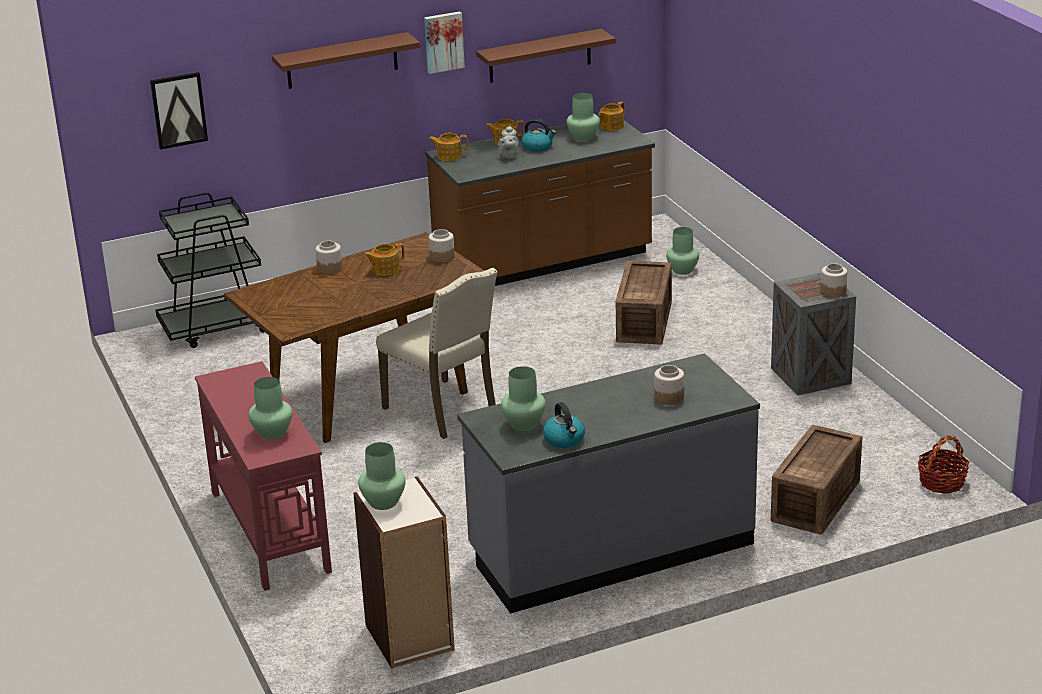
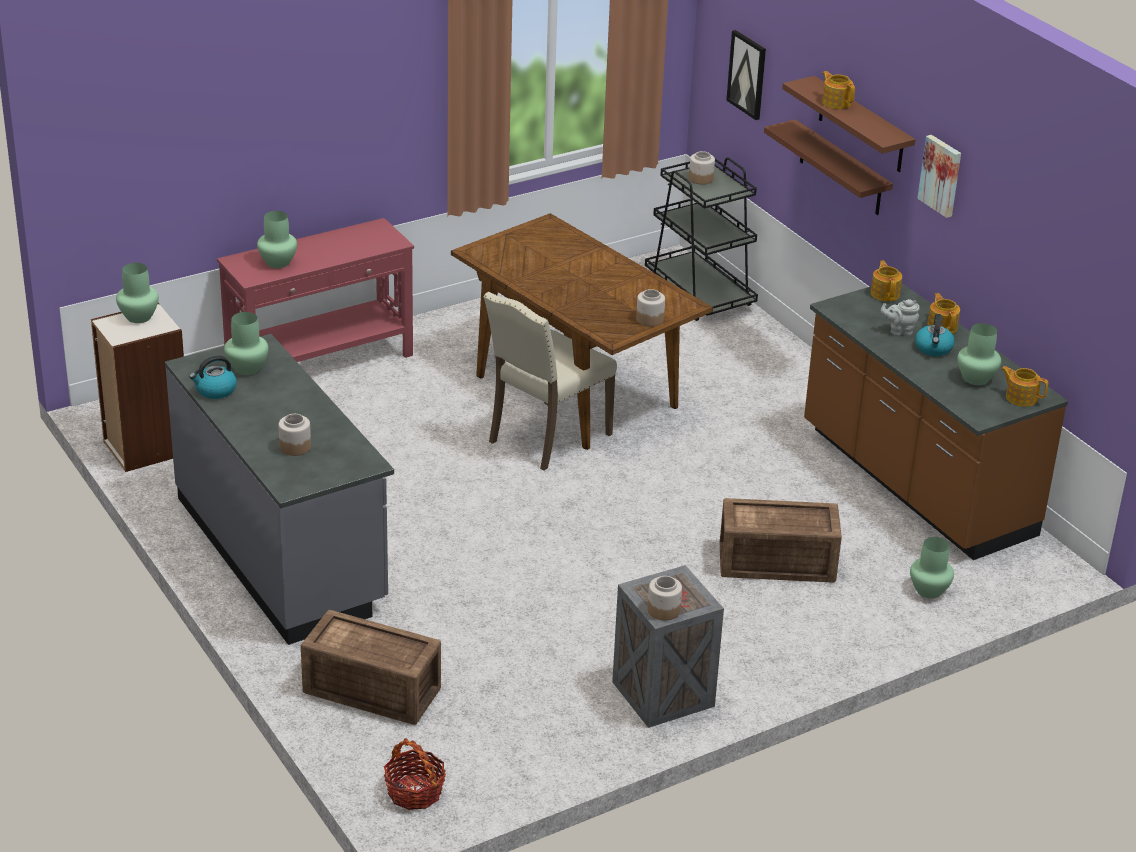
camera: 80 degrees right, 5 degrees up
(329, 268) = (612, 260): jar -> jar (701, 179)
(385, 269) = (613, 290): teapot -> teapot (836, 102)
(540, 56) = (1020, 267): brown shelf -> brown shelf (841, 169)

